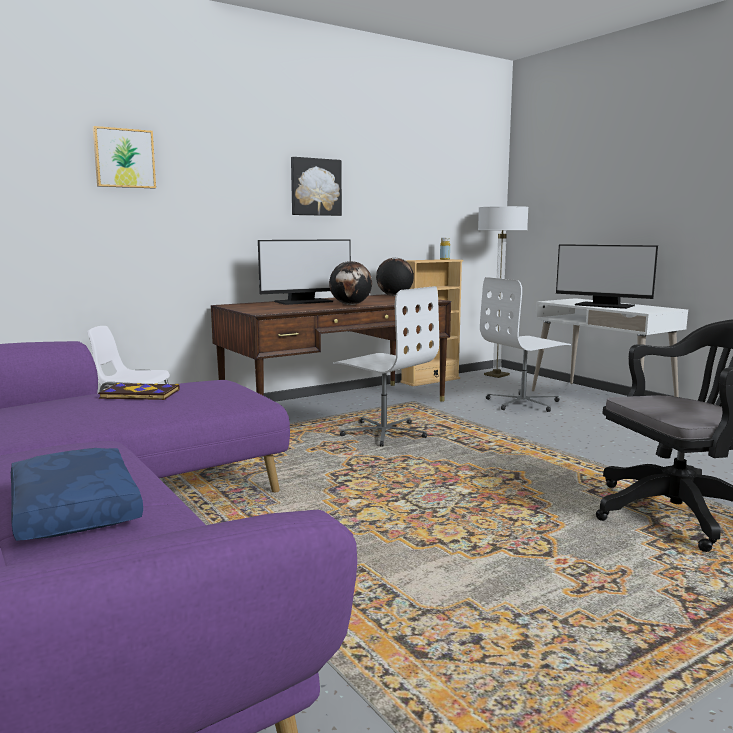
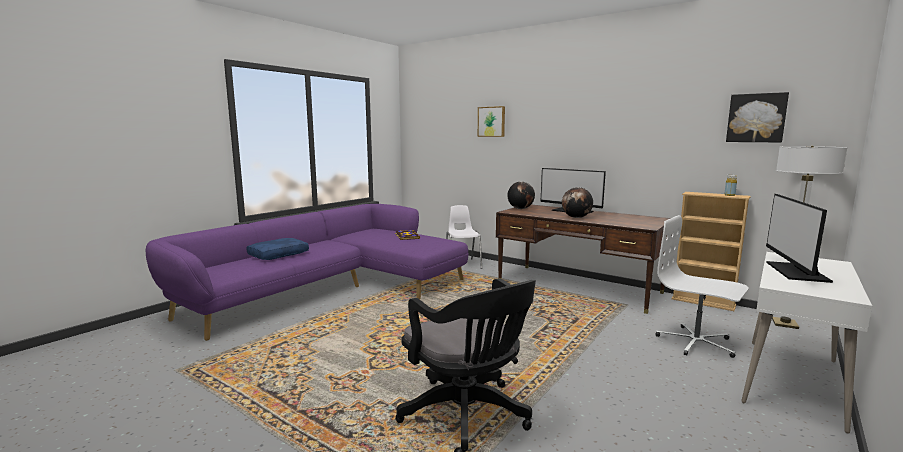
camera: 70 degrees right, 0 degrees up
(315, 187) = (605, 132): picture -> picture (756, 118)
(384, 433) = (537, 306): white office chair -> none
(394, 296) = (654, 219): globe -> globe (520, 209)

